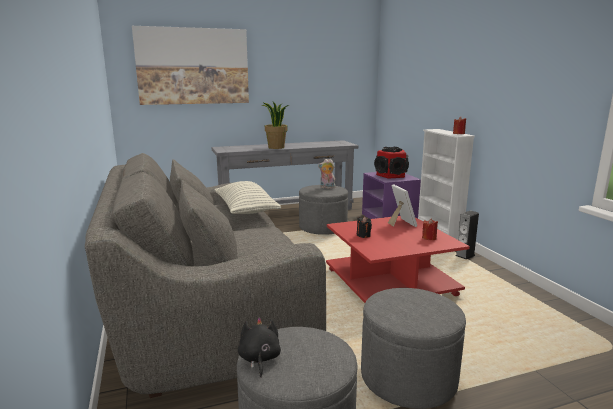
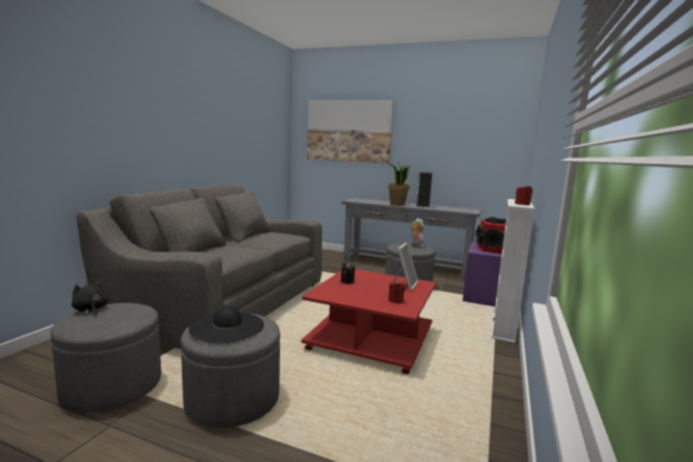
camera: 40 degrees right, 5 degrees down
(246, 210) = (281, 238): pillow -> none
(259, 359) = (90, 310): black plush toy -> black plush toy turned 75 degrees counterclockwise
(409, 307) = (227, 326): none -> black hat
(465, 256) = (498, 351): speaker -> speaker (422, 206)

